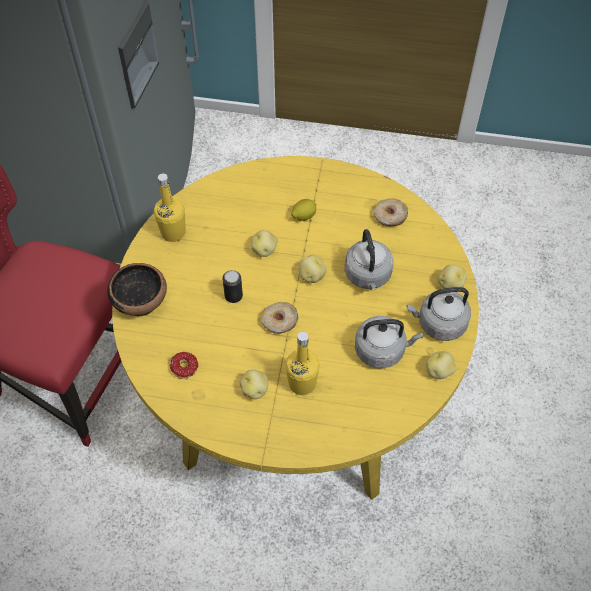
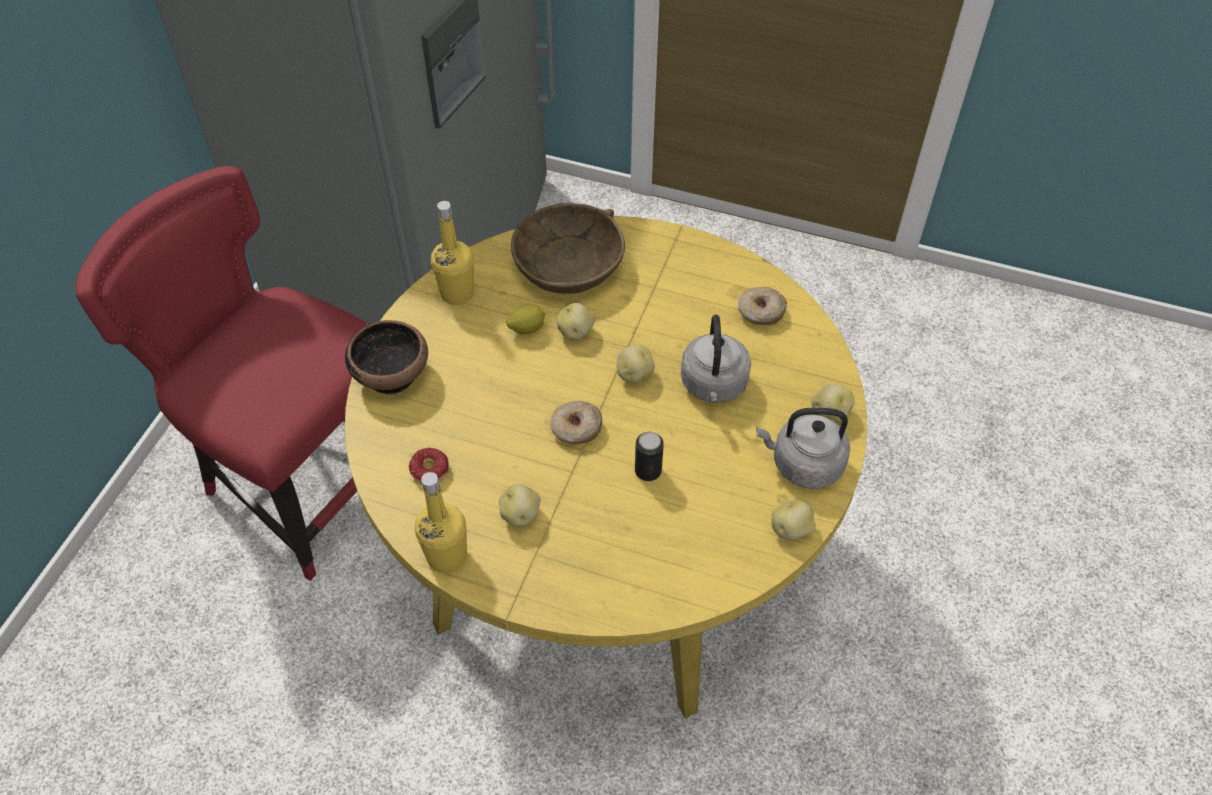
camera: 10 degrees right, 5 degrees down
(233, 296) = (519, 386): can -> can (648, 471)
(248, 197) = (568, 262): none -> brown bowl
(302, 383) = (589, 516): yellow bottle -> yellow bottle (447, 556)
(303, 216) = (640, 296): lemon -> lemon (526, 328)
(382, 350) = (713, 488): grey kettle -> none

